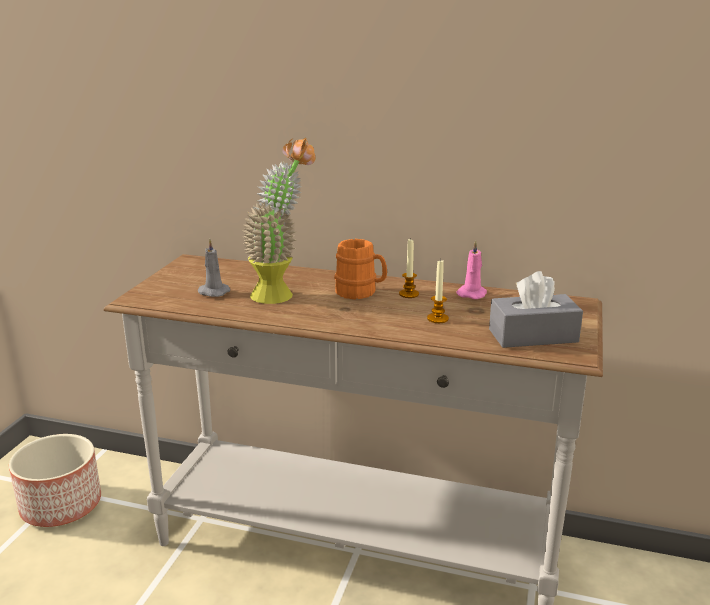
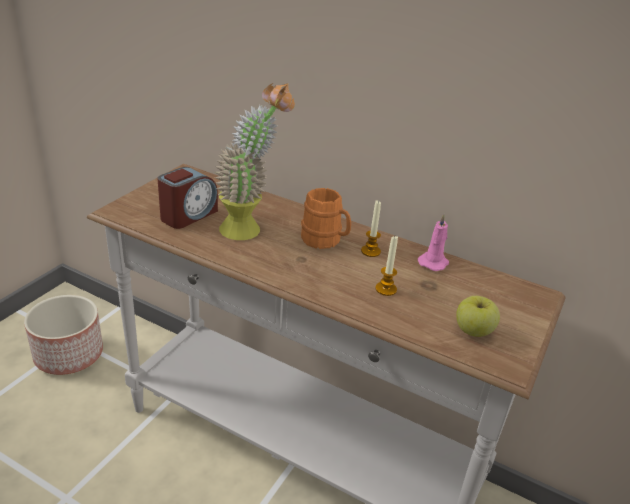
camera: 10 degrees right, 10 degrees up
(212, 292) = (188, 215): grey candle -> alarm clock
(533, 336) = (473, 331): grey tissue box -> apple

